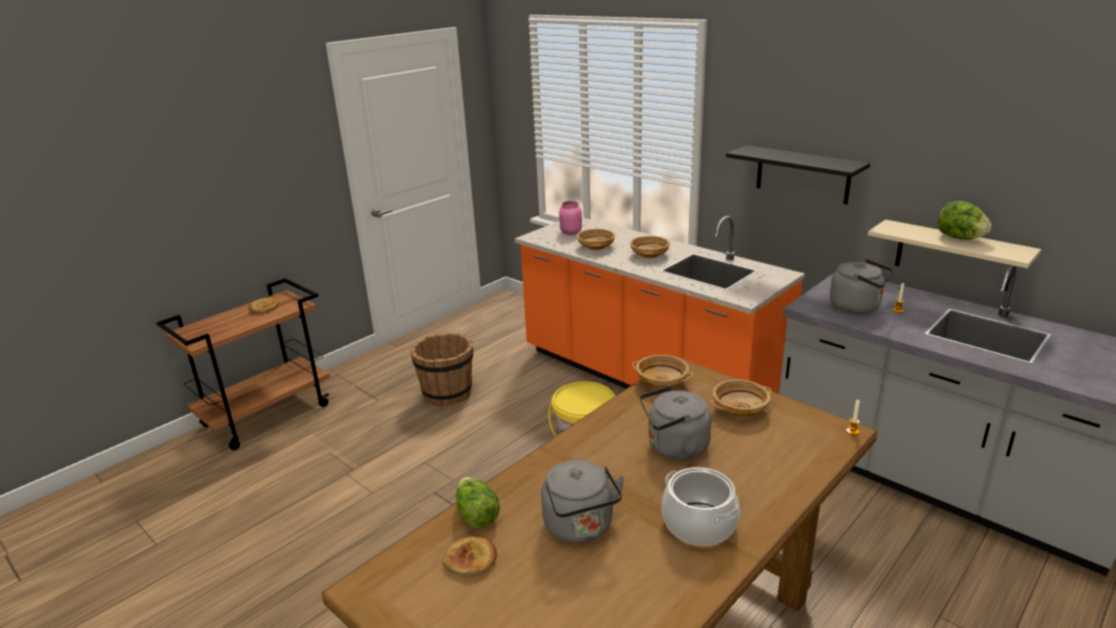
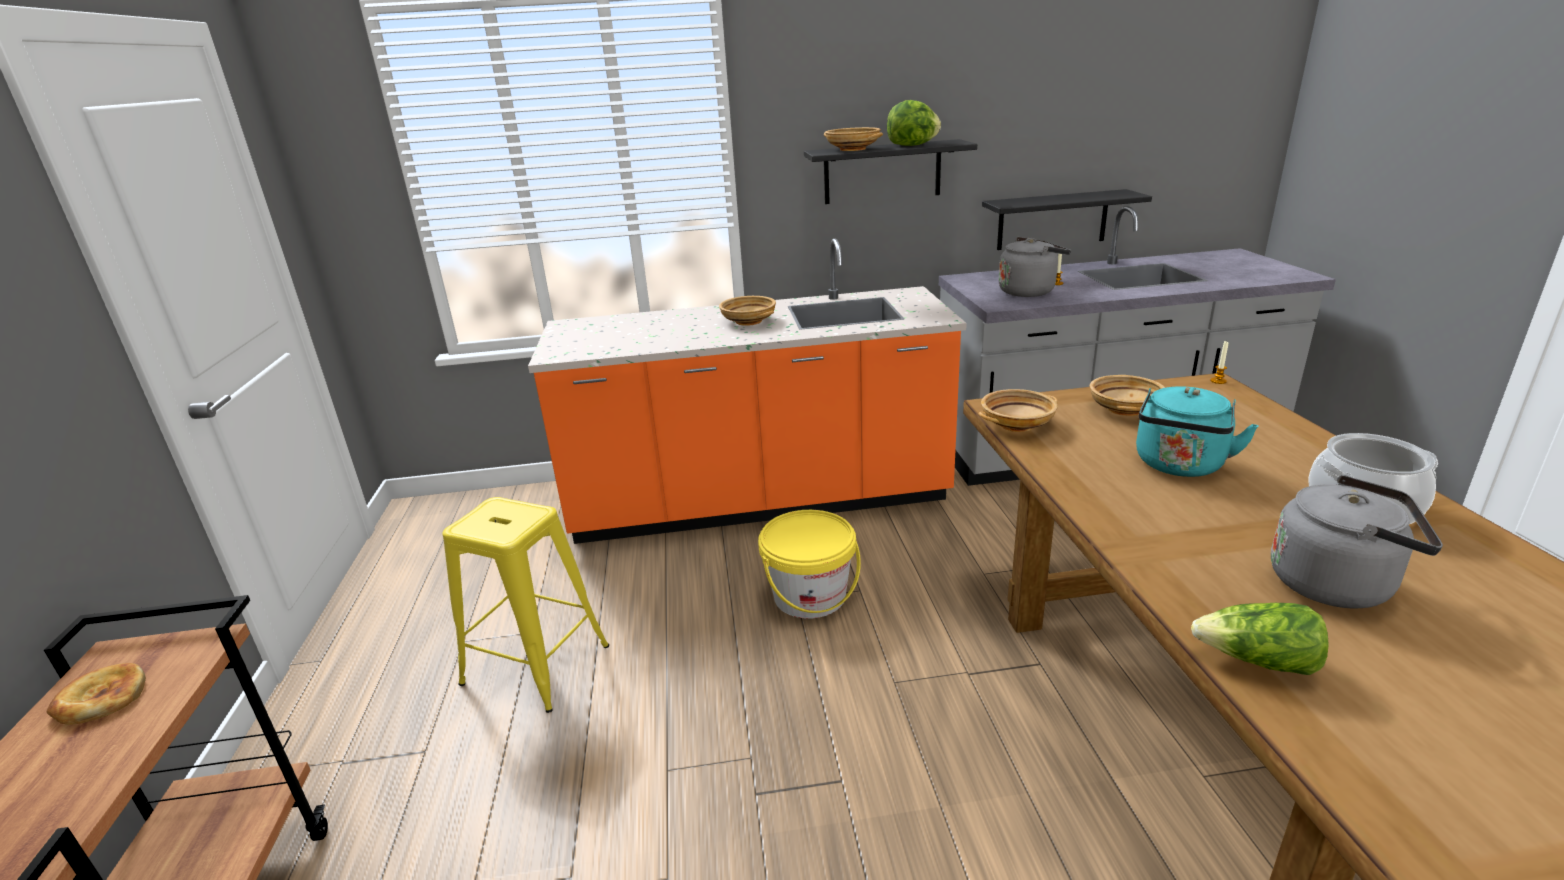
camera: 50 degrees left, 0 degrees up
(447, 393) = (536, 665): brown bucket -> yellow stool
(471, 559) = (1392, 708): bread -> none
(570, 232) = (593, 335): pink jar -> none
(595, 246) = (666, 336): beige bowl -> beige bowl (852, 149)
(674, 448) = (1179, 466): grey kettle -> turquoise kettle
(954, 255) = (1052, 220): beige shelf -> black shelf
(959, 238) = (1068, 196): lettuce -> lettuce (912, 145)

